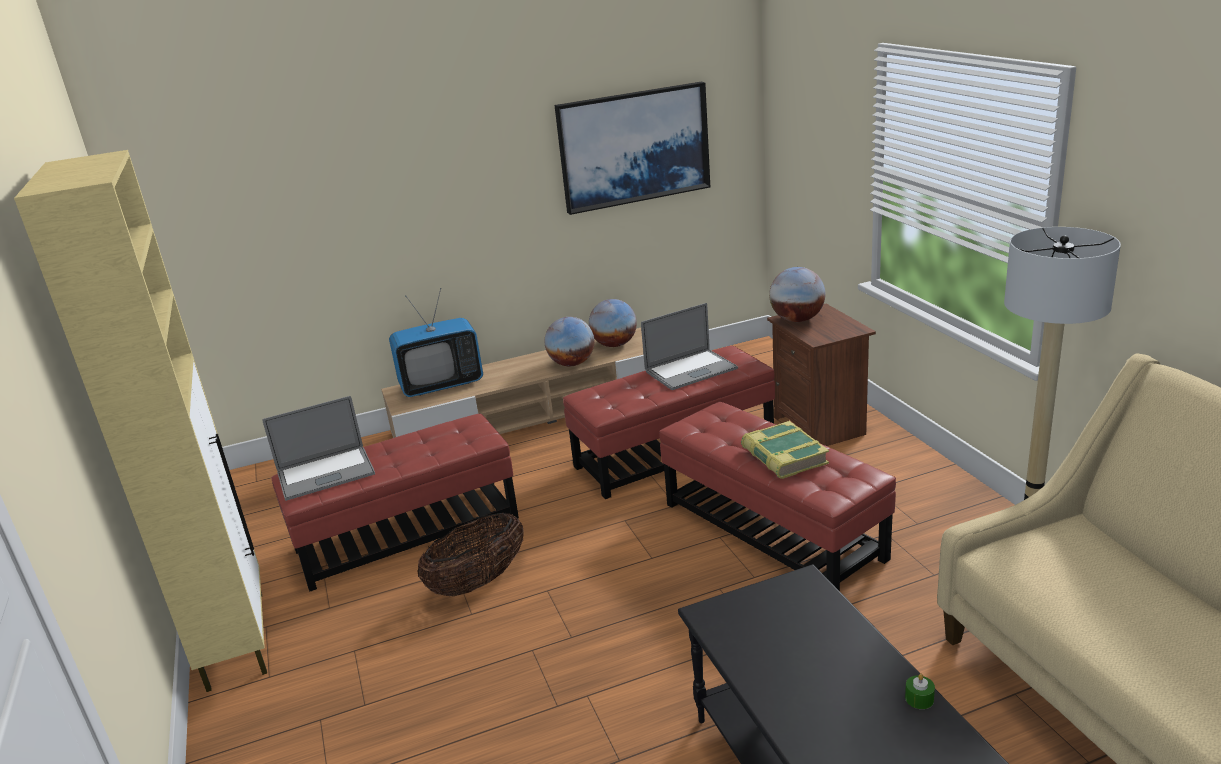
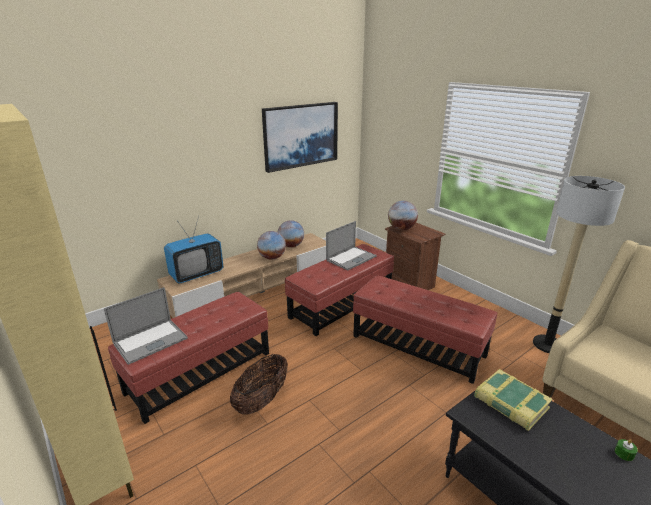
camera: 20 degrees left, 0 degrees up
(783, 456) = (434, 305): book -> book (510, 403)

